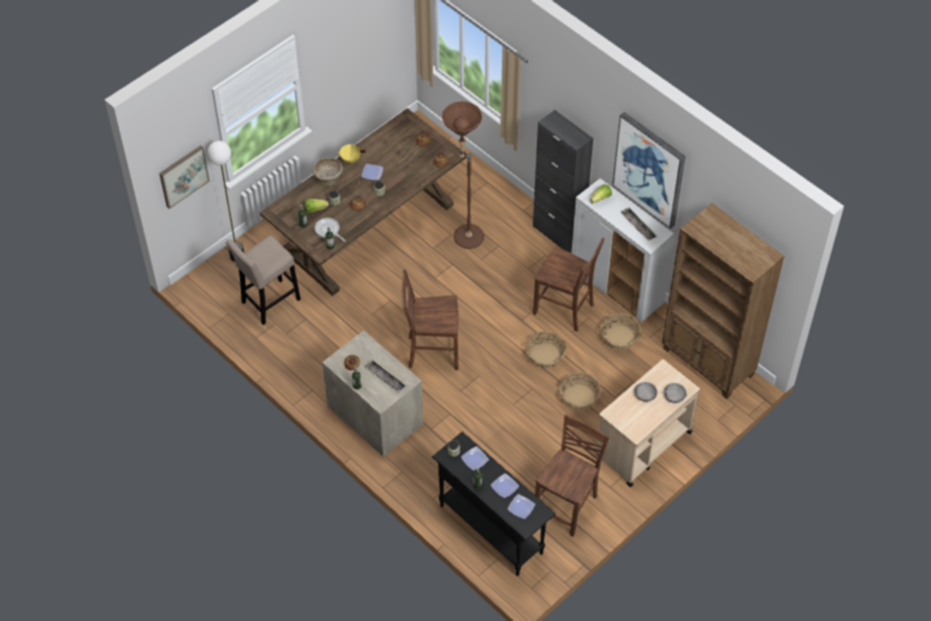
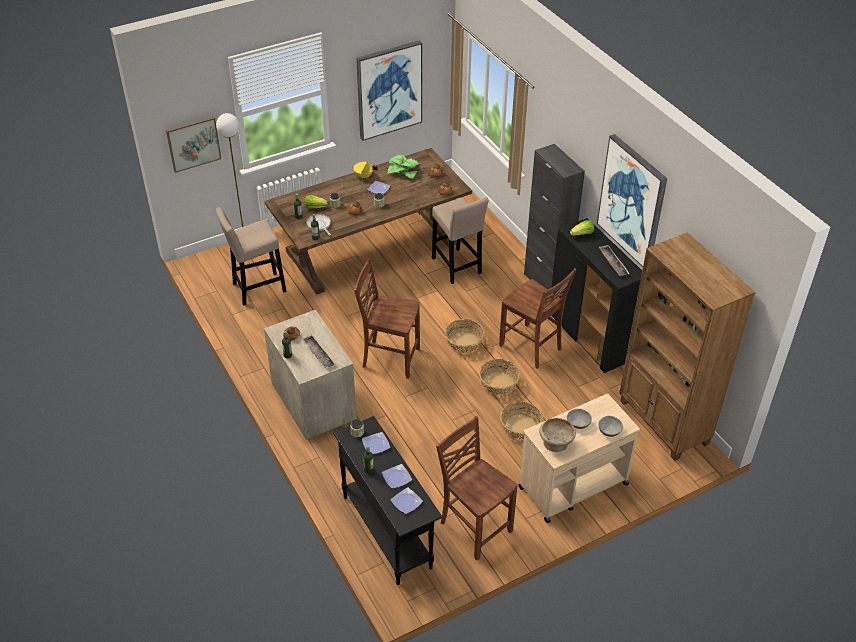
camera: 15 degrees right, 10 degrees down
(328, 179) = (337, 187): beige bowl -> beige bowl (555, 443)
(356, 61) = (389, 90): none -> picture
(388, 143) = (403, 170): none -> potted plant
(464, 233) = (457, 268): brown floor lamp -> beige stool
(567, 506) = (474, 527): brown chair -> brown chair turned 90 degrees counterclockwise
(617, 286) = (590, 338): white cabinet -> black cabinet
(619, 337) = (578, 382): basket -> basket (464, 342)

